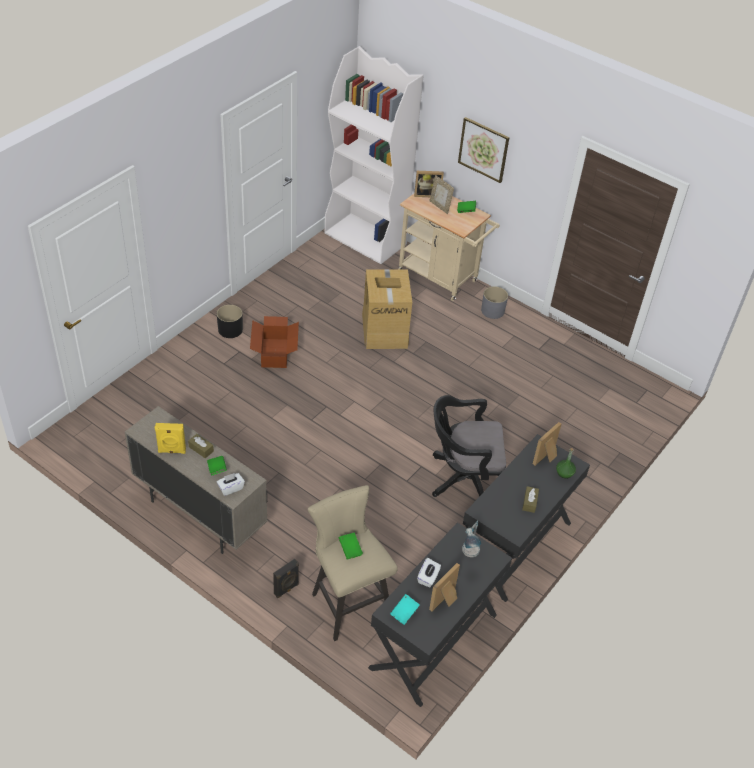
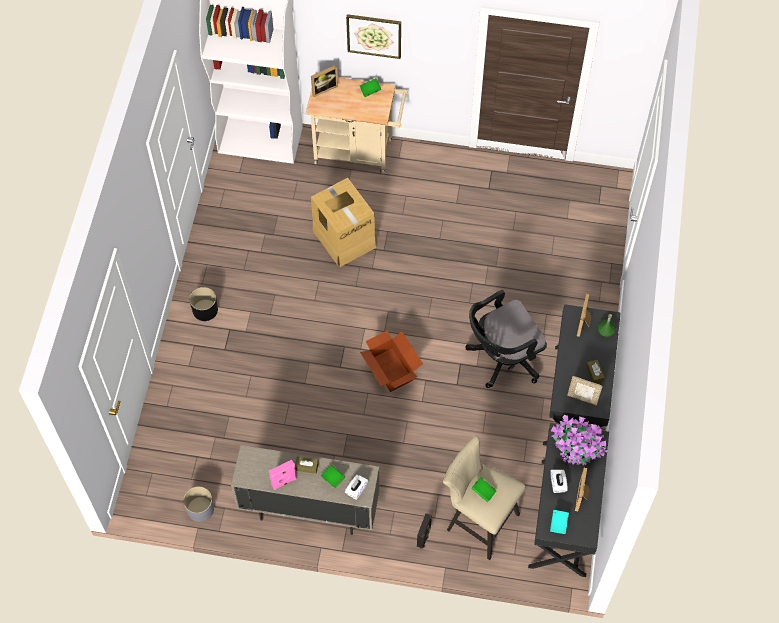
camera: 25 degrees left, 15 degrees up
(172, 451) = (284, 482): yellow speaker -> pink speaker
(275, 353) = (262, 314): cardboard box -> cardboard box (391, 369)
(440, 207) = (344, 98): picture frame -> picture frame (582, 398)
(469, 556) = (577, 448): table lamp -> potted plant
(492, 311) = (425, 166): grey planter -> grey planter (200, 509)

